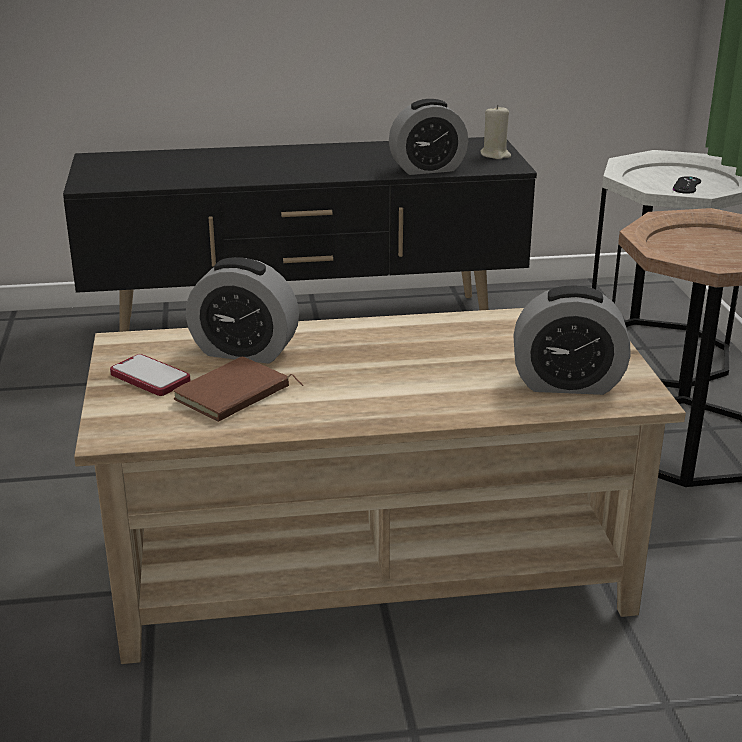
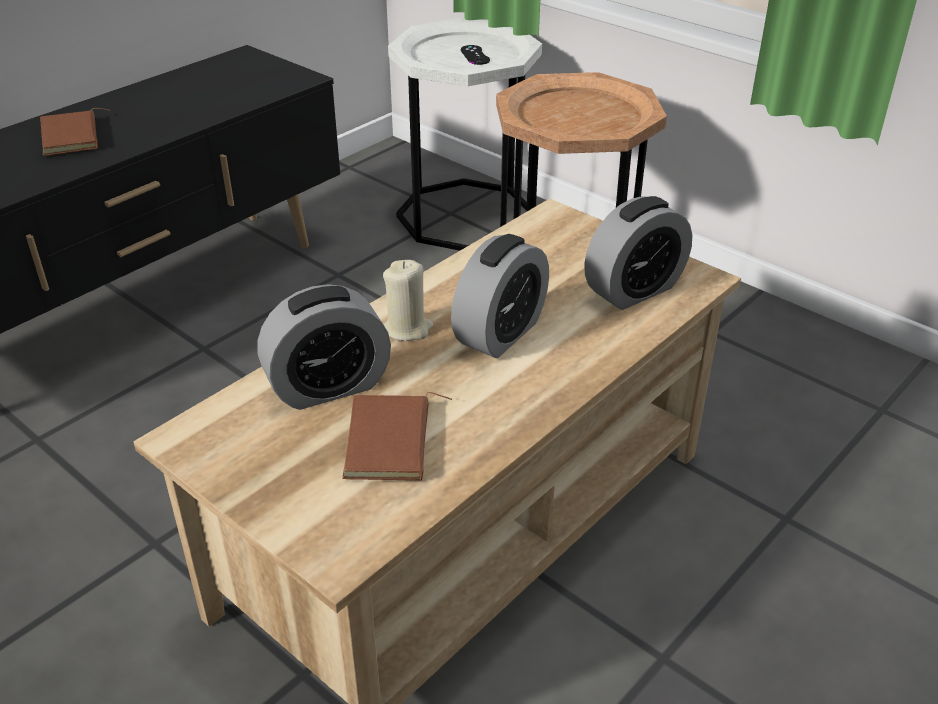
camera: 40 degrees left, 10 degrees up
(150, 377) = (278, 465): phone -> none
(294, 162) = (73, 137): none -> brown book
(427, 169) = (228, 104): alarm clock -> alarm clock (500, 333)
(495, 155) = (269, 69): beige candle -> beige candle (407, 329)

